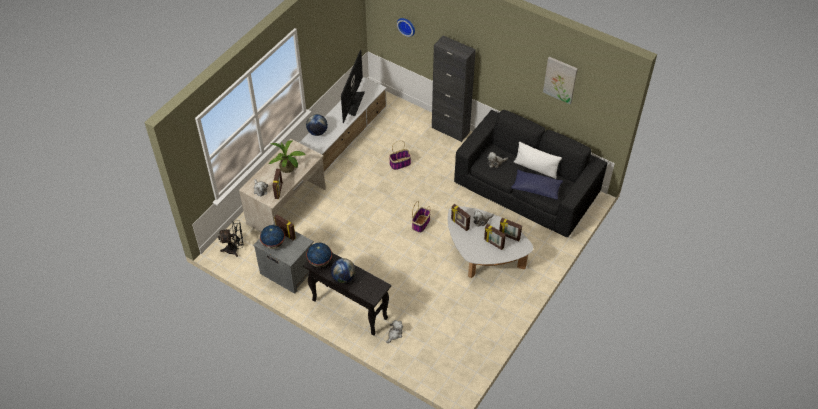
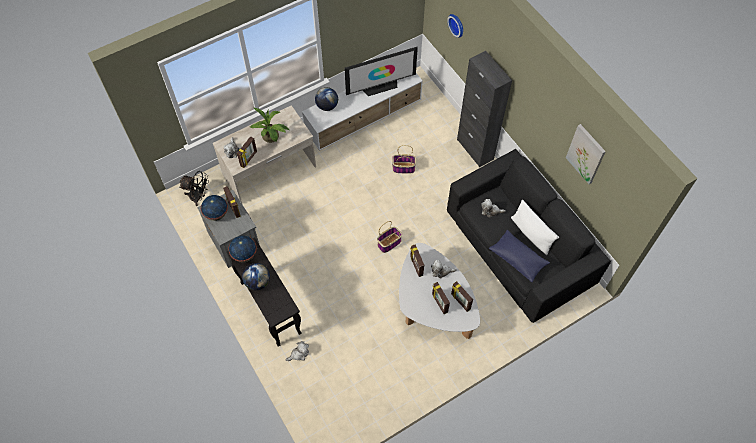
camera: 25 degrees right, 10 degrees up
(354, 103) = (380, 87): television -> television turned 150 degrees counterclockwise

